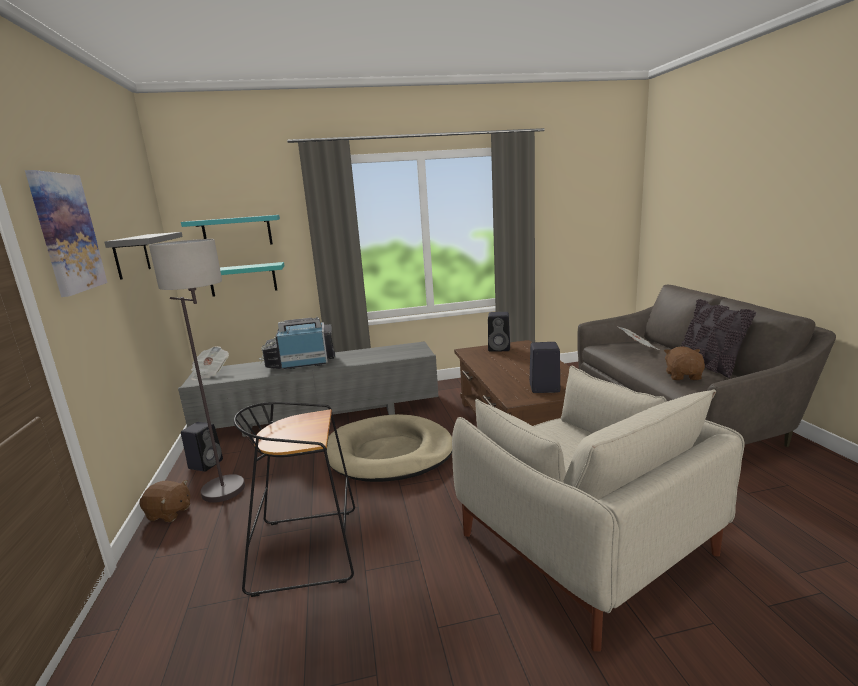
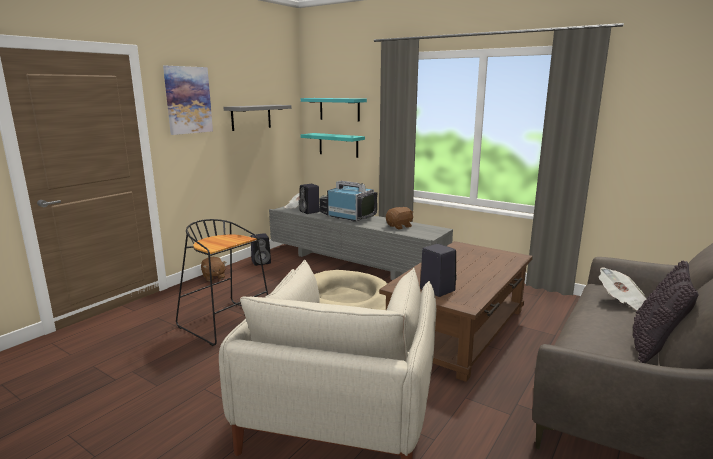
camera: 45 degrees right, 0 degrees up
(231, 493) = (246, 281): grey floor lamp -> none
(500, 348) = (488, 253): black speaker -> black speaker (310, 211)
(683, 376) = (592, 340): brown plush toy -> brown plush toy (399, 226)

